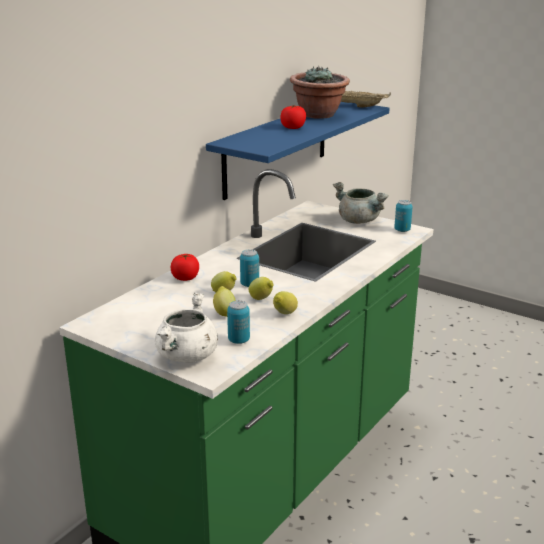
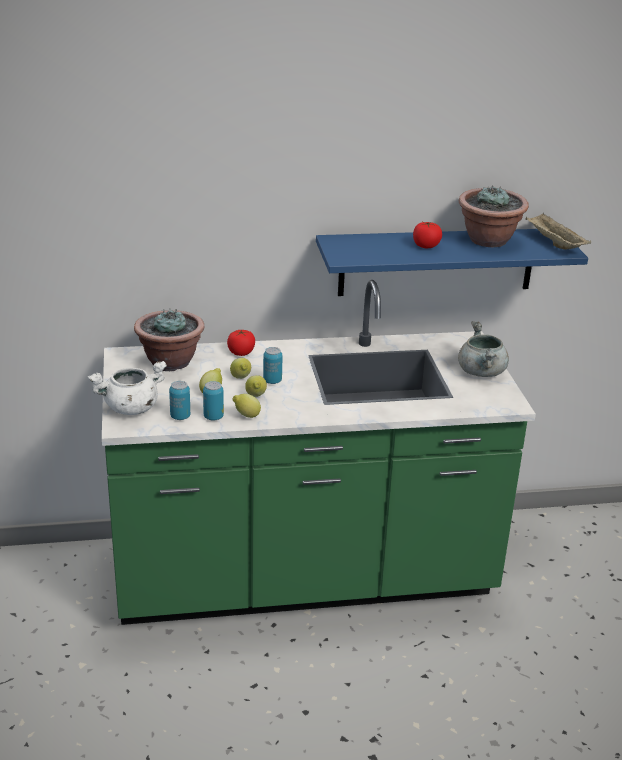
camera: 45 degrees right, 5 degrees up
(144, 309) = (170, 362): none -> potted plant
(402, 230) = (501, 400): can -> can (213, 417)

